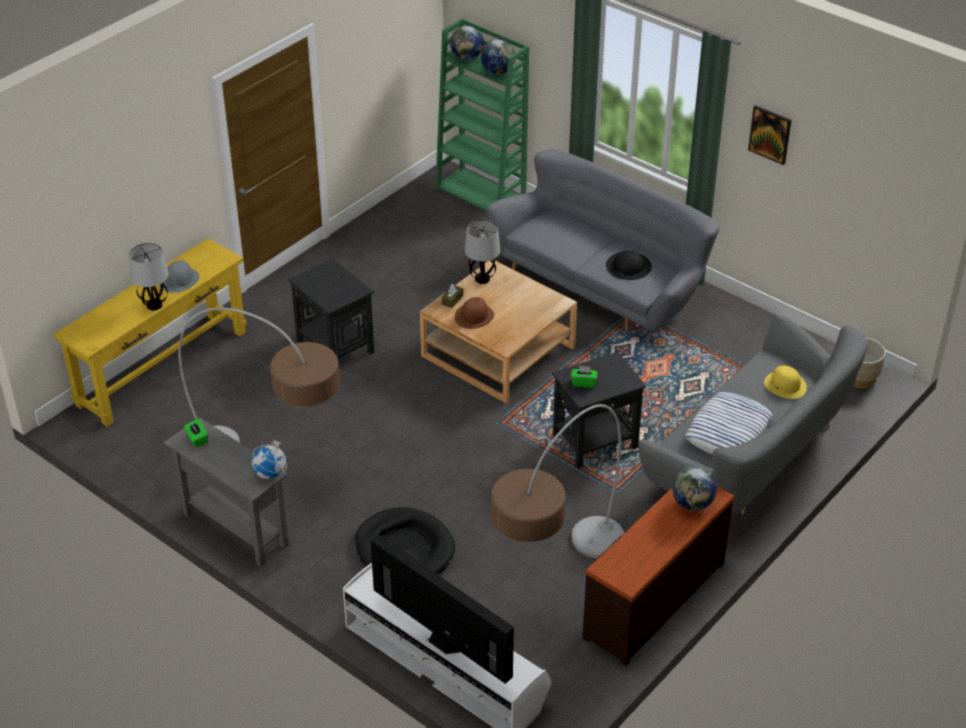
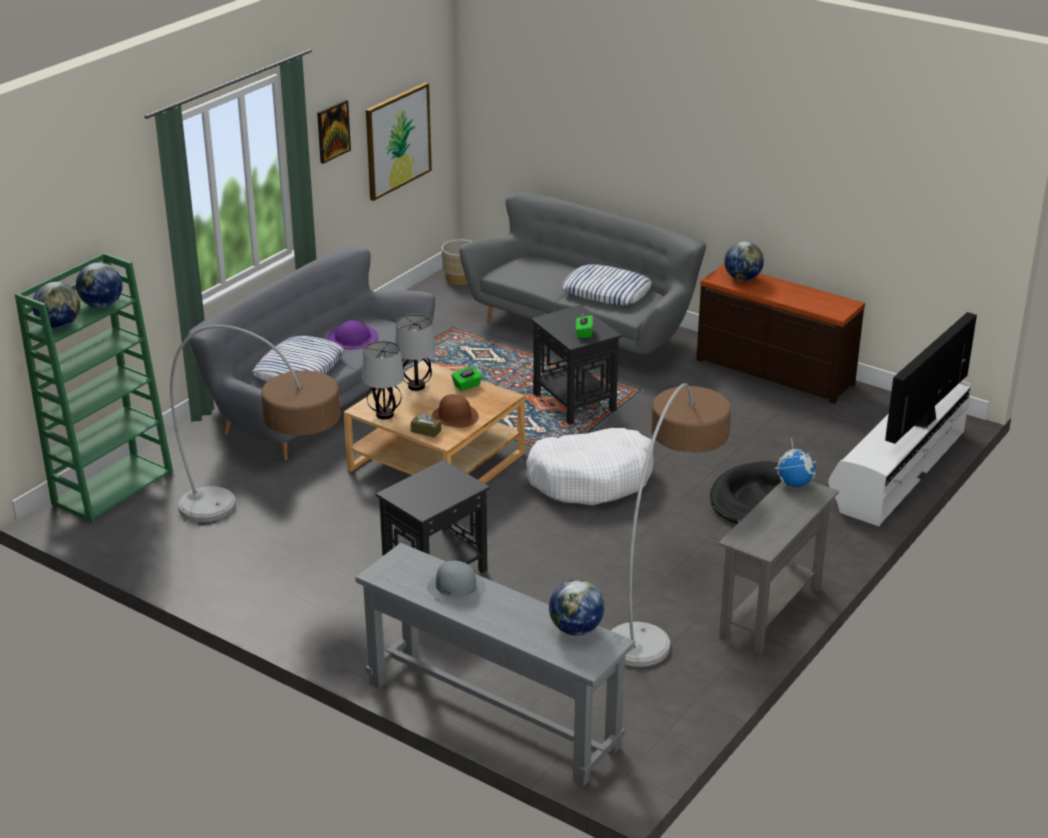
camera: 95 degrees left, 10 degrees down
(111, 330) = (575, 629): none -> globe
(155, 305) = (515, 600): table lamp -> table lamp (416, 386)
(163, 368) = (492, 714): yellow console table -> grey console table
(197, 439) = (756, 538): green tissue box -> green tissue box (467, 386)
(457, 441) = (591, 479): none -> white dog bed
(556, 583) = (773, 417): floor lamp -> floor lamp (268, 530)
(573, 238) = (299, 368): none -> pillow
(628, 265) = (352, 337): black hat -> purple hat
(785, 385) = (537, 266): yellow hat -> none
(850, 205) = (397, 140): none -> picture

